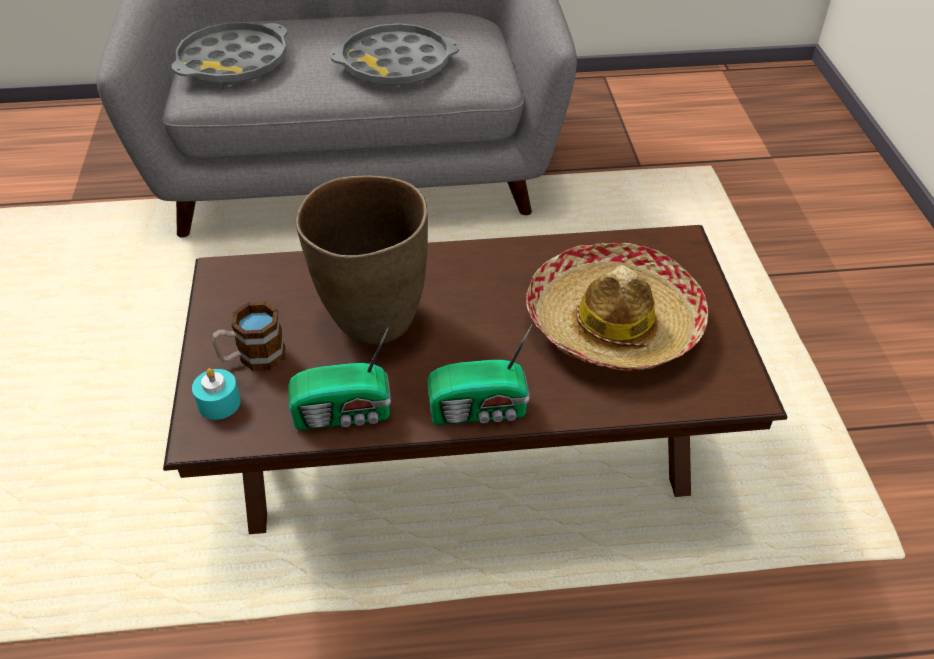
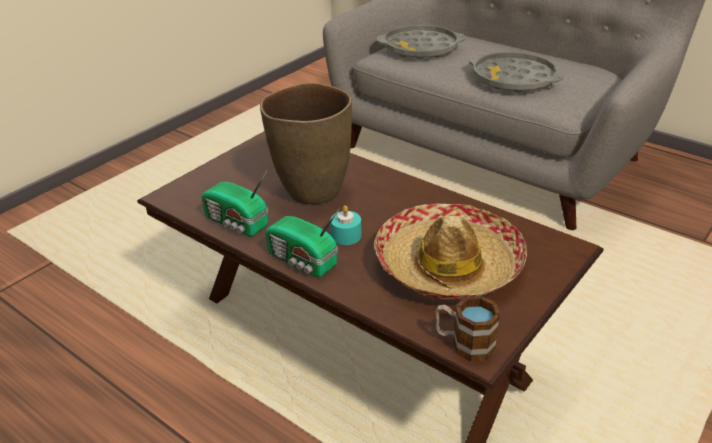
camera: 45 degrees right, 10 degrees down
(219, 403) = (193, 187): turquoise candle -> turquoise candle (346, 236)
(253, 357) = (234, 177): mug -> mug (464, 343)

